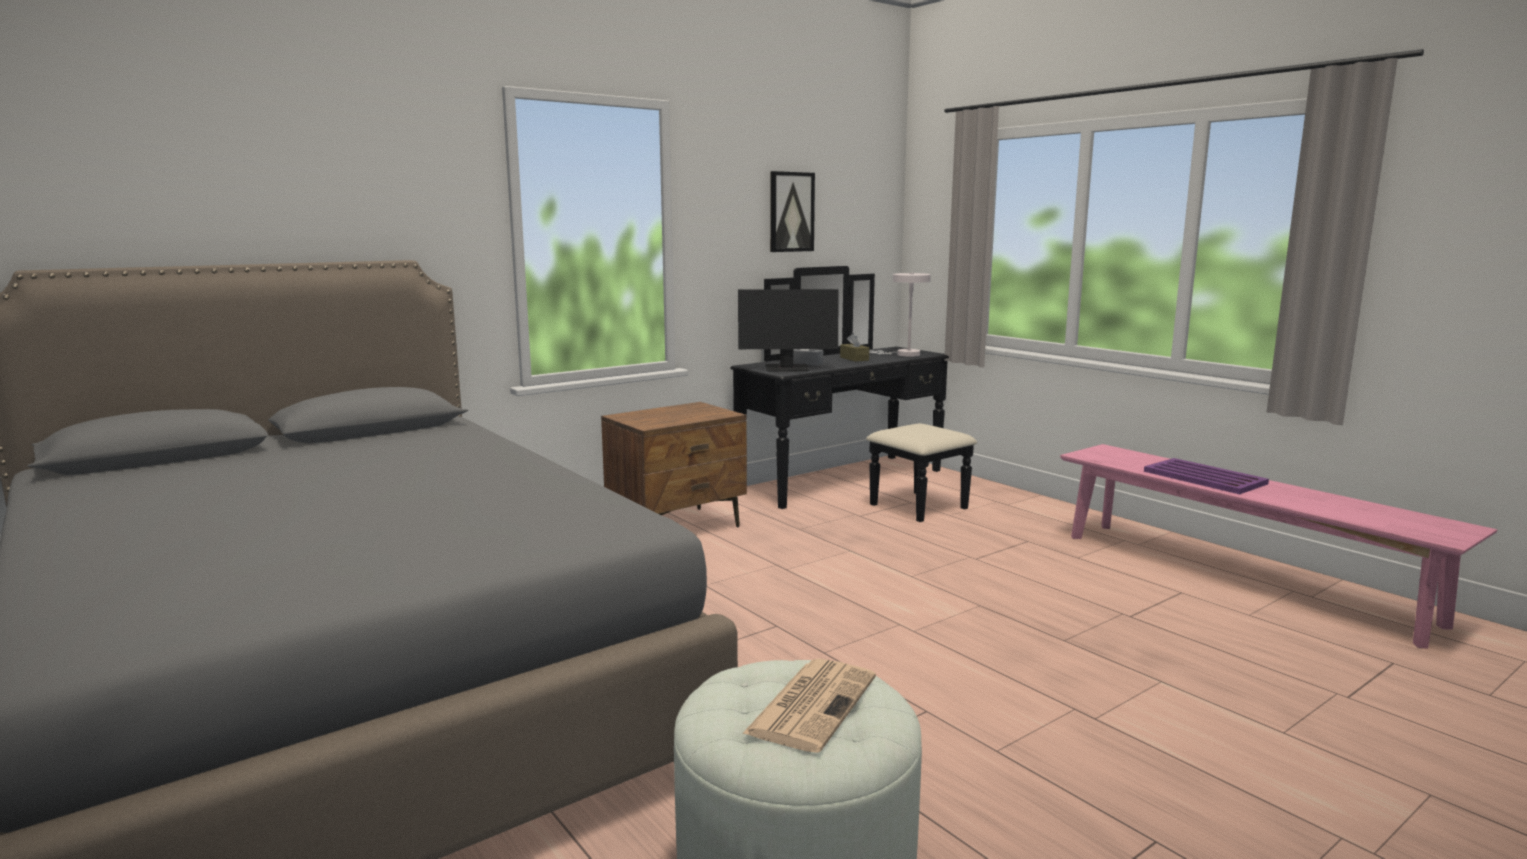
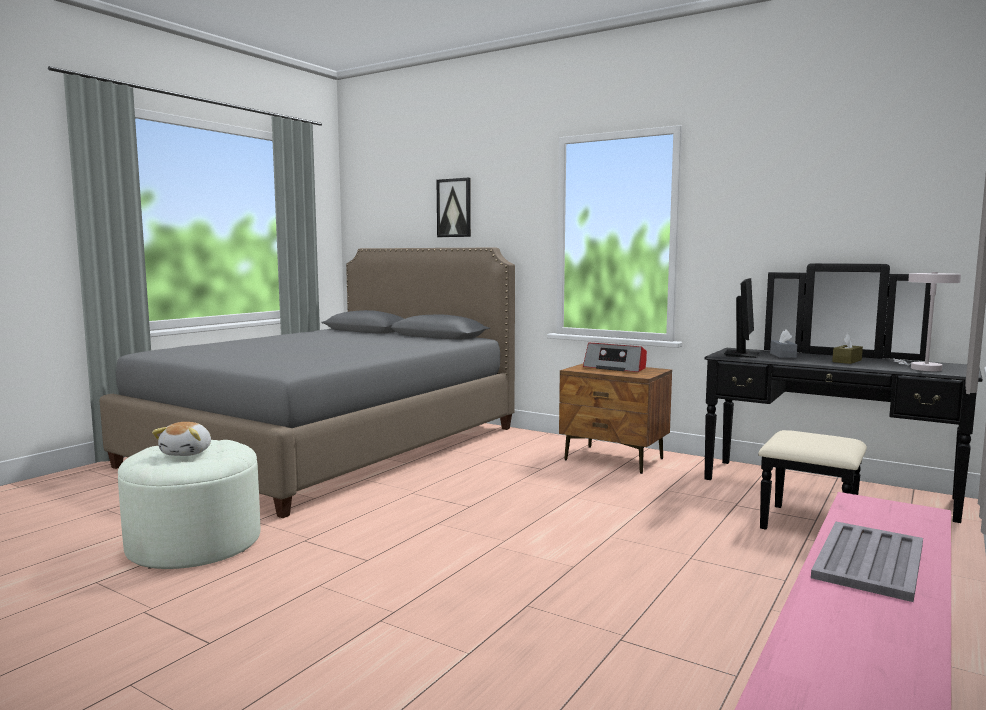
camera: 70 degrees right, 5 degrees down
(664, 413) = (615, 368): none -> radio
(787, 369) = (742, 354): monitor -> monitor turned 135 degrees counterclockwise
(791, 212) = (814, 208): picture -> picture (454, 208)
(812, 704) = (187, 453): newspaper -> plush toy
(1203, 477) = (870, 560): purple tray -> grey tray

